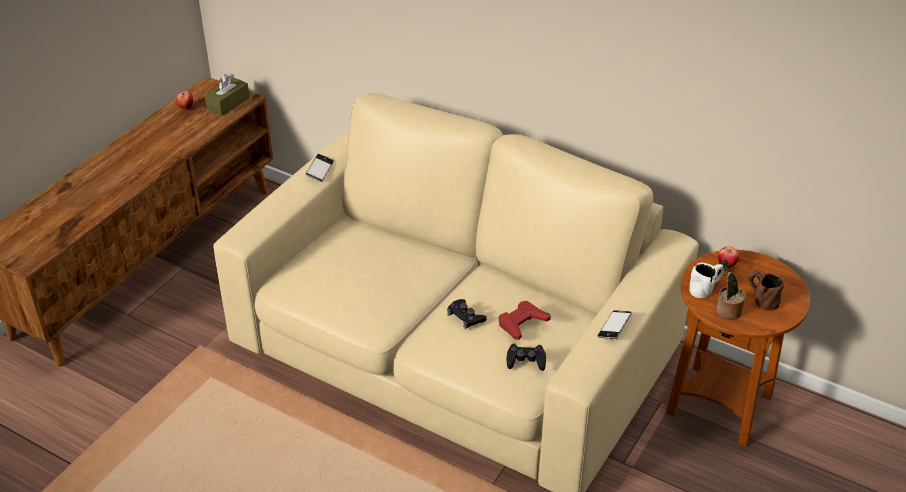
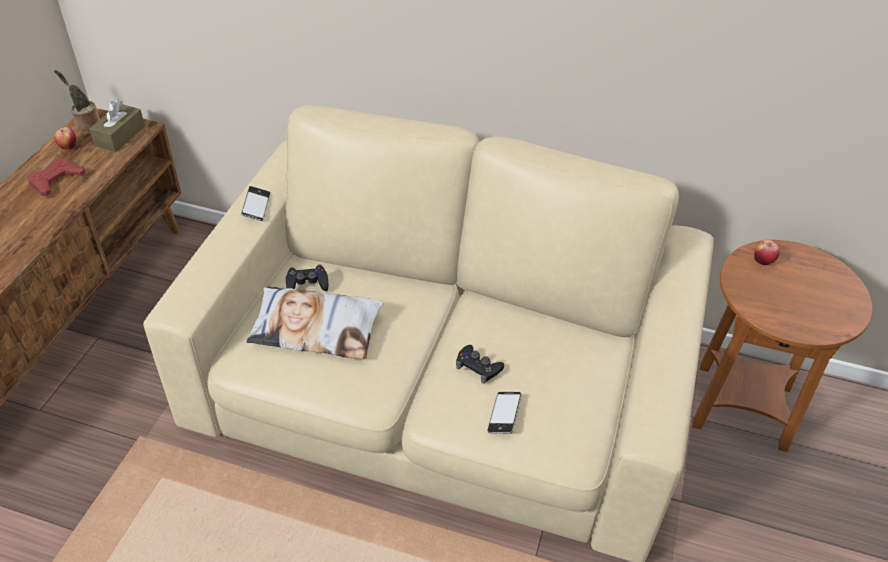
camera: 15 degrees left, 5 degrees up
(346, 271) = (316, 328): none -> pillow
(522, 323) = (546, 364): red game controller -> red game controller (56, 181)
(526, 360) = (568, 413): black game controller -> black game controller (307, 283)
(614, 327) = (671, 359): phone -> phone (504, 415)
(706, 288) = (754, 293): white mug -> none
(726, 311) = (789, 318): potted plant -> potted plant (86, 124)
(760, 299) = (817, 297): brown mug -> none

